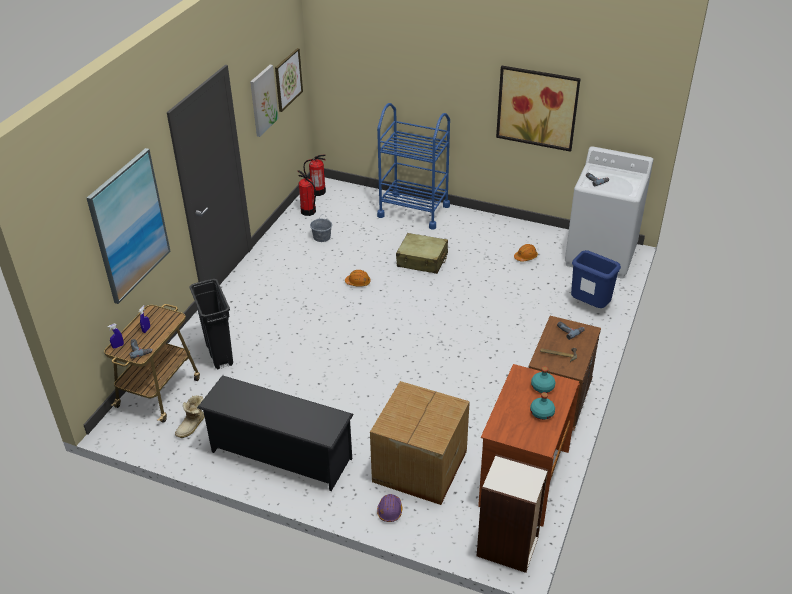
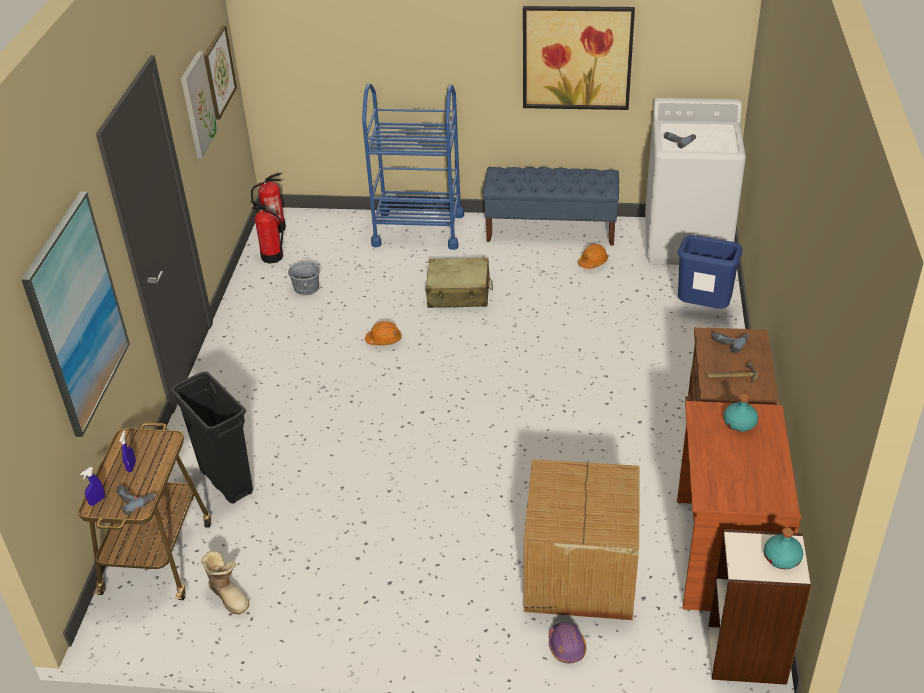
camera: 15 degrees left, 0 degrees up
(192, 426) = (229, 595): boot -> boot turned 60 degrees counterclockwise
(280, 455) = (377, 606): black shoe rack -> none
(506, 228) = (551, 230): none -> blue bench
(542, 413) = (757, 458): turquoise bottle -> turquoise bottle (782, 558)

